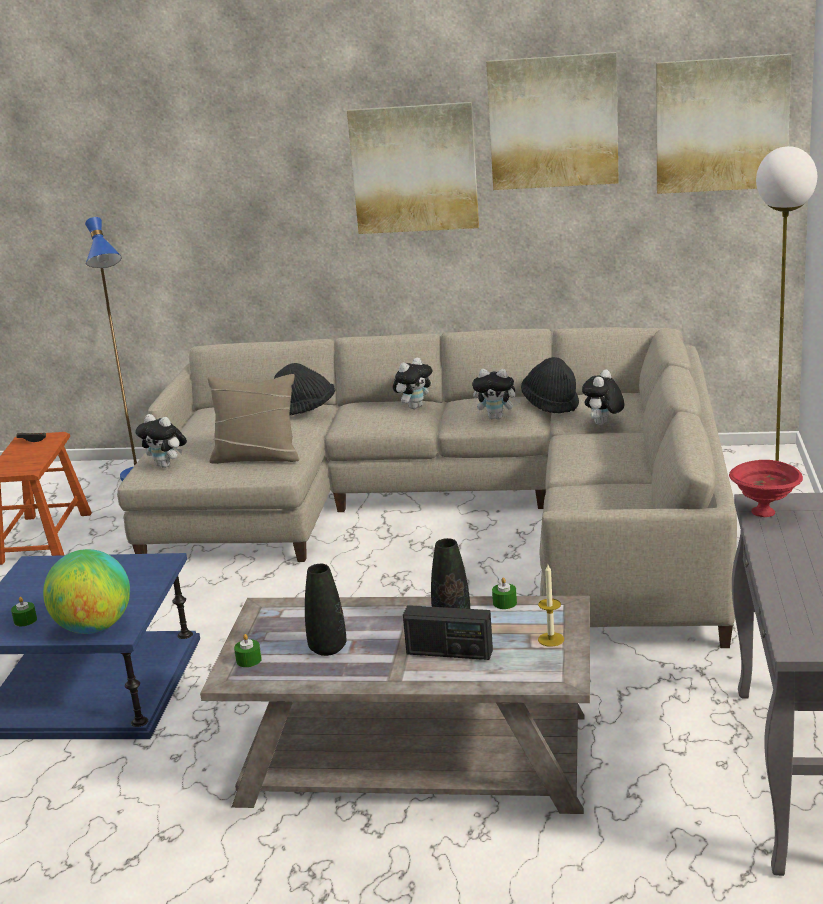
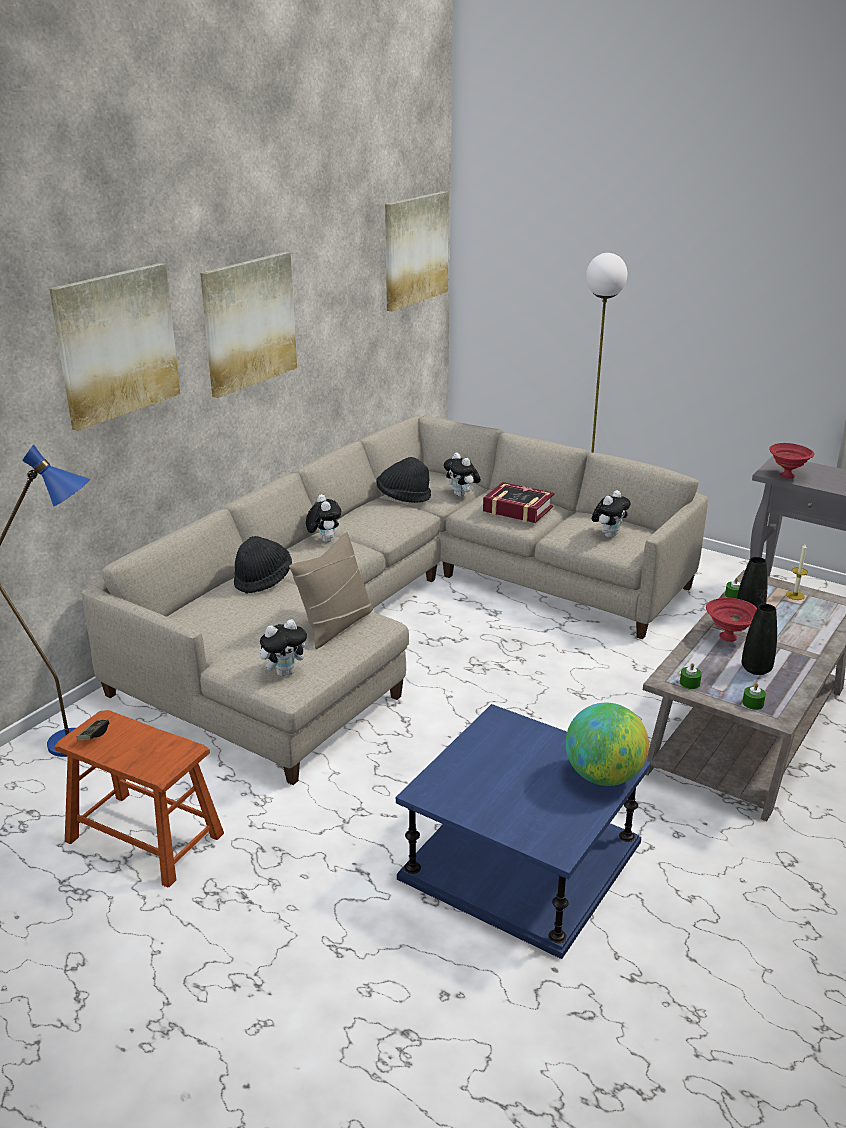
camera: 65 degrees left, 5 degrees up
(25, 620) = (554, 813): green candle -> green candle (689, 683)
(389, 620) = (729, 638): none -> red bowl
(449, 652) = (791, 630): radio -> none
(497, 417) = (398, 520): plush toy -> plush toy (609, 535)
(553, 122) = (333, 262): picture -> picture (116, 344)
(596, 452) = (517, 509): none -> book

